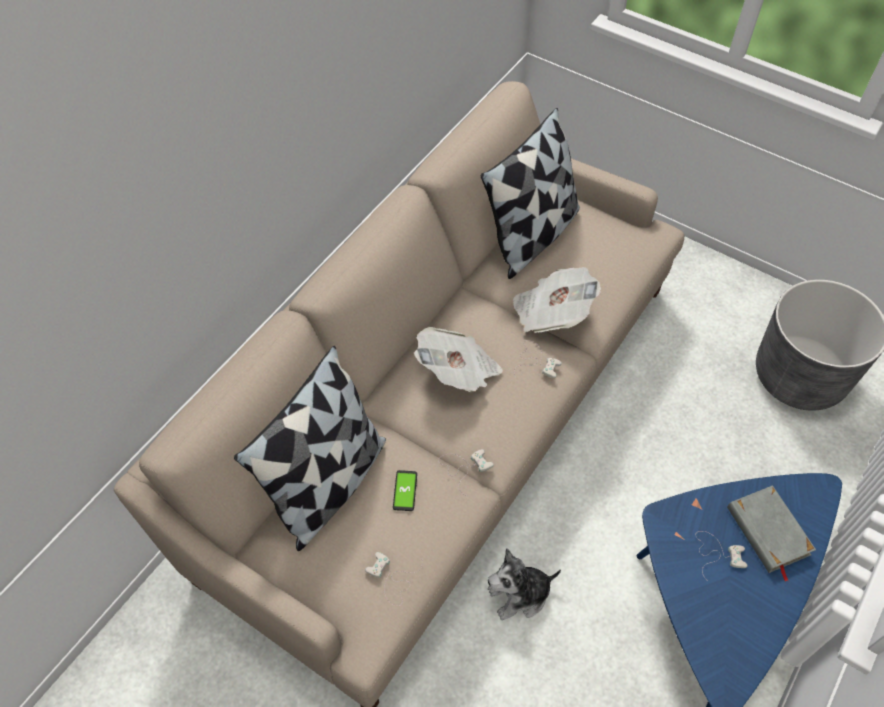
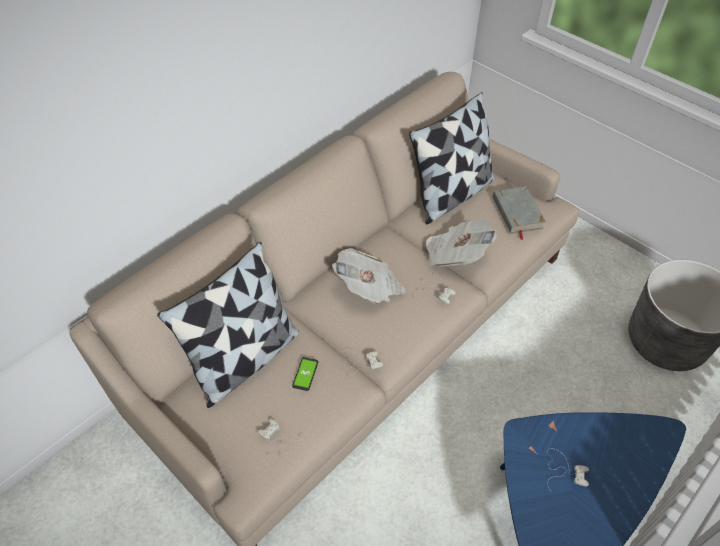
camera: 10 degrees right, 5 degrees down
(520, 595) = (394, 482): plush toy -> none
(767, 532) = (612, 459): grey book -> grey book (517, 213)

